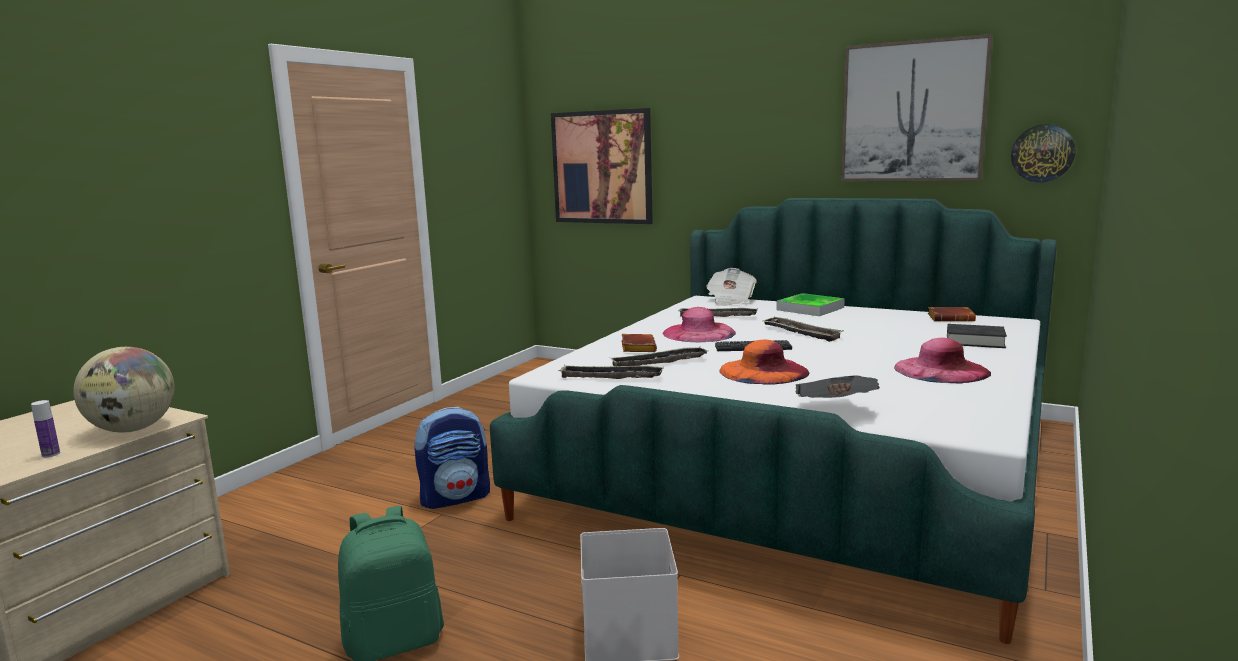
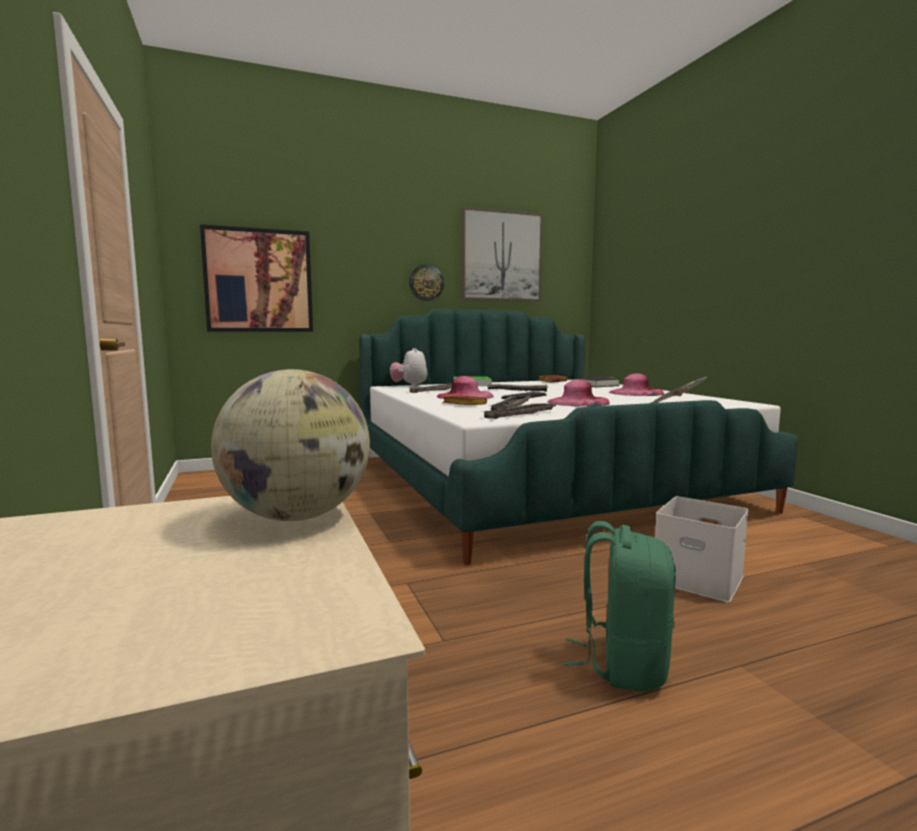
camera: 50 degrees left, 5 degrees down
(51, 454) = (300, 568): bottle -> none
(456, 498) = (386, 569): backpack -> none
(730, 301) = (409, 386): newspaper -> plush toy
(763, 371) = (578, 402): orange hat -> pink hat
(1042, 153) = (566, 286): wall clock -> wall clock (426, 282)

